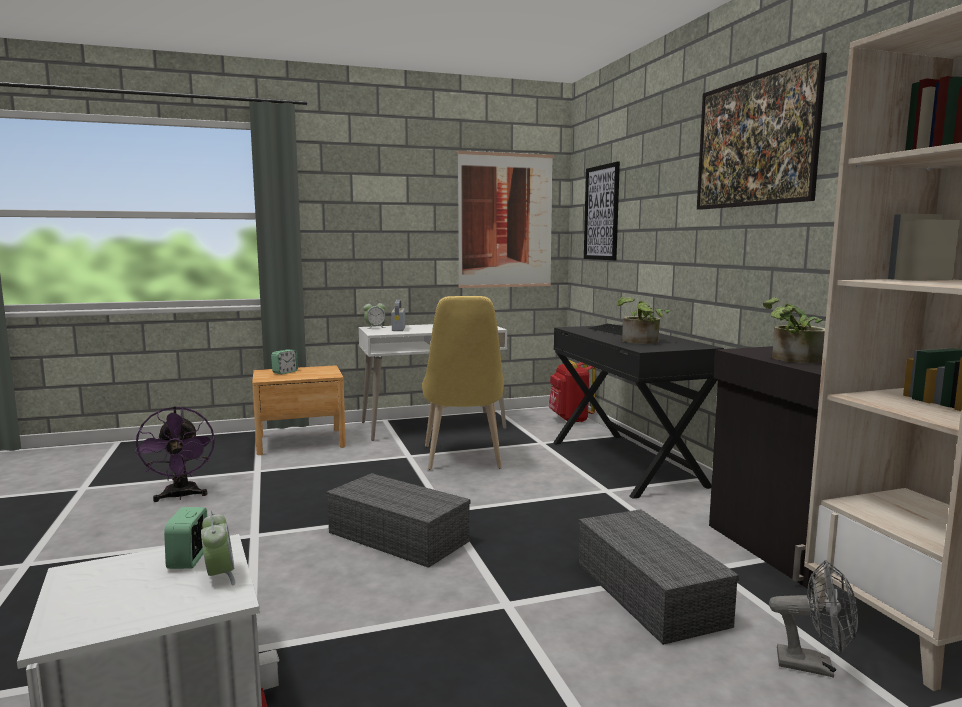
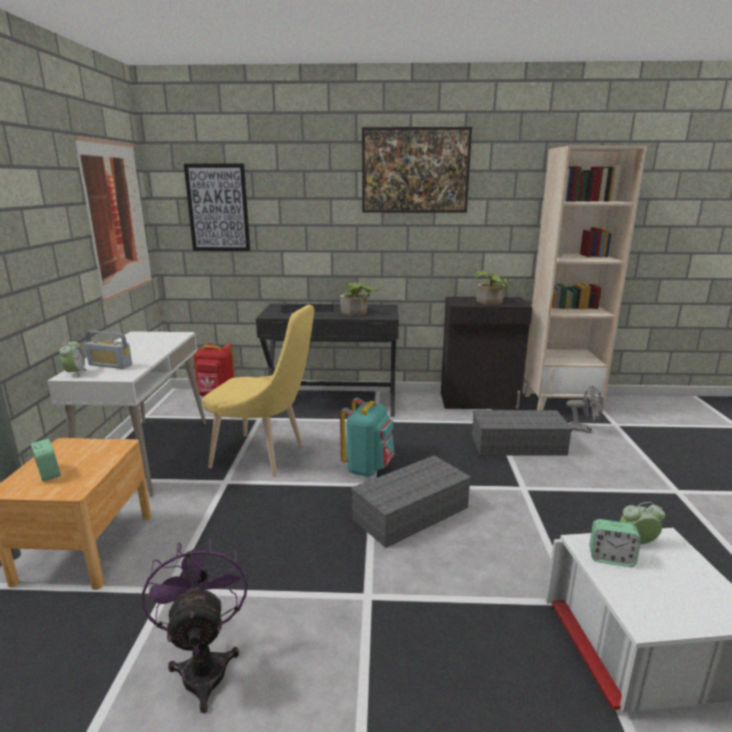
camera: 70 degrees left, 10 degrees up
(181, 496) = (204, 665): purple fan -> purple fan turned 105 degrees counterclockwise
(480, 503) = (368, 468): none -> turquoise backpack
(814, 666) = (583, 429): grey fan -> grey fan turned 75 degrees clockwise

